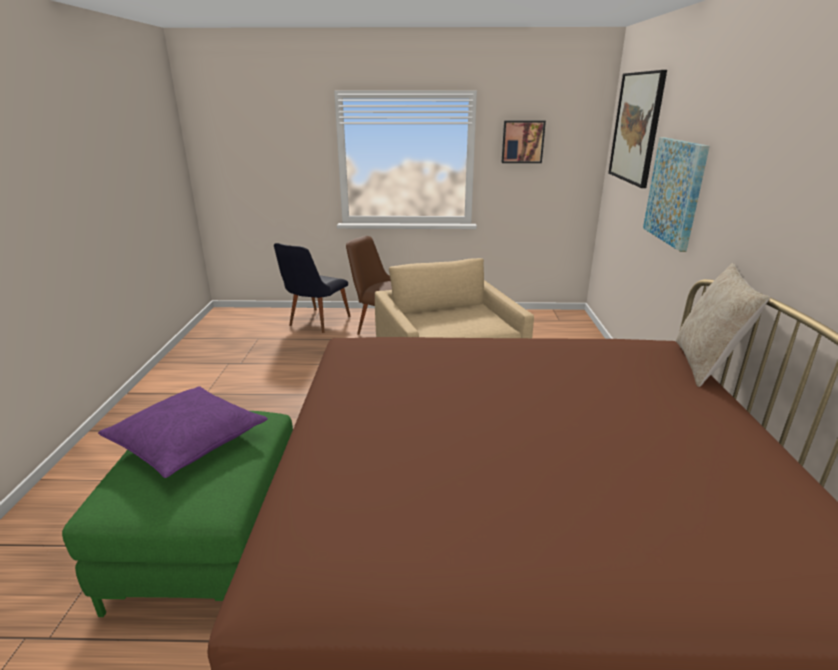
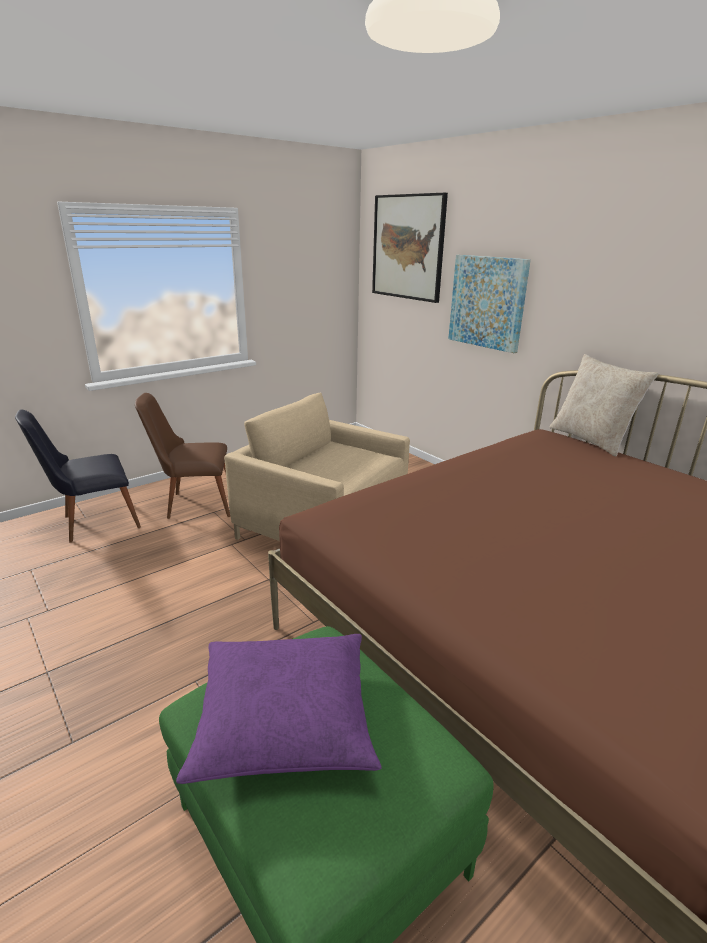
camera: 40 degrees left, 0 degrees up
(315, 323) = (92, 523): black chair -> black chair turned 75 degrees clockwise
(522, 141) = (287, 265): picture -> none

